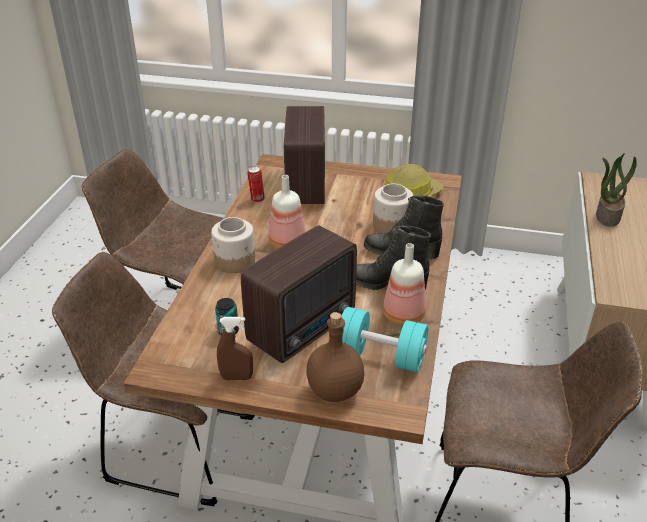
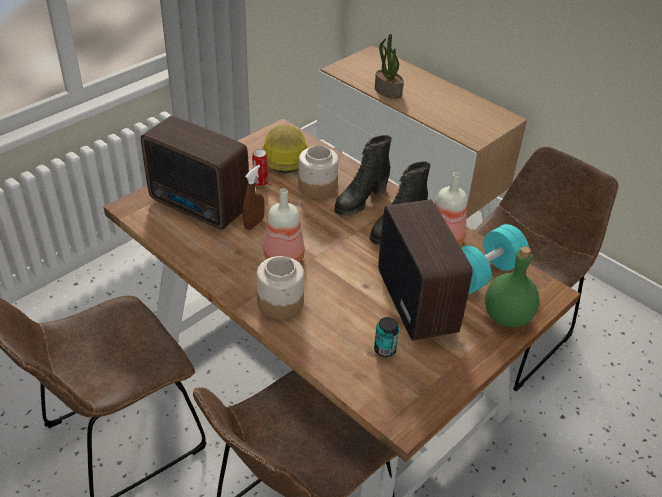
camera: 60 degrees left, 5 degrees up
(236, 377) = (453, 369): brown spray bottle -> brown spray bottle (254, 223)
(257, 199) = (187, 245): can -> can (260, 183)
(334, 390) = (506, 317): brown bottle -> green bottle

